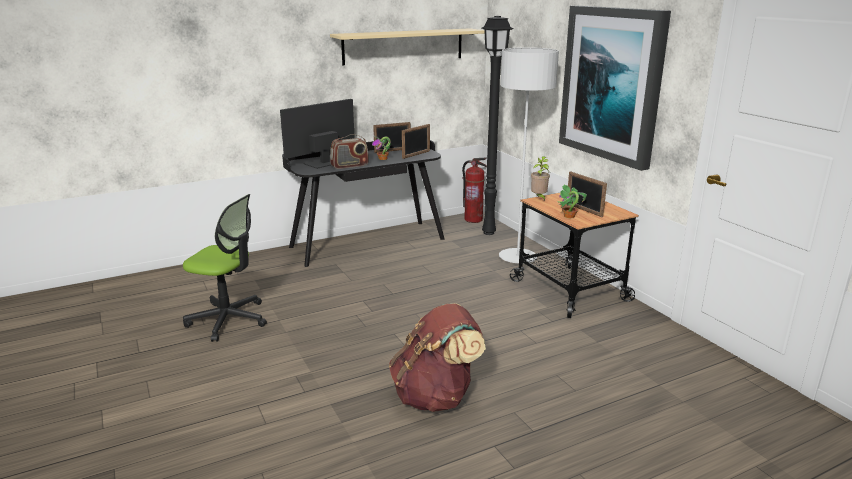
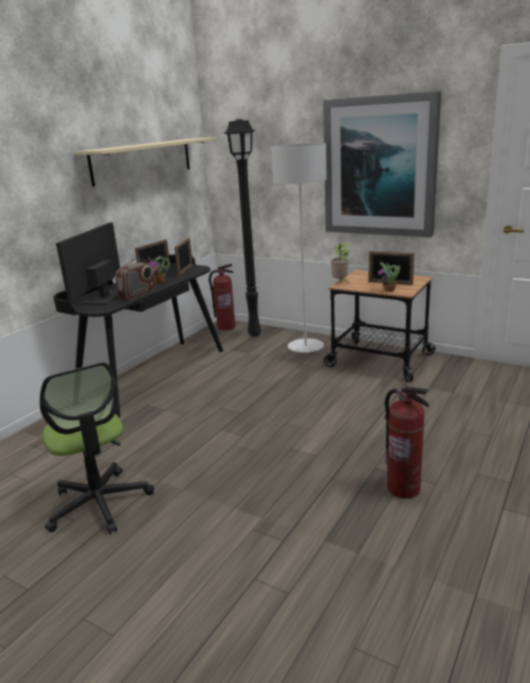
camera: 30 degrees left, 0 degrees up
(228, 320) = (99, 503): office chair -> office chair turned 75 degrees clockwise
(436, 396) = (403, 488): brown backpack -> fire extinguisher

